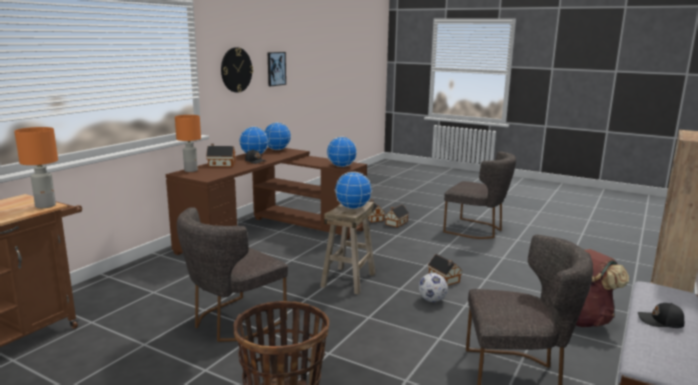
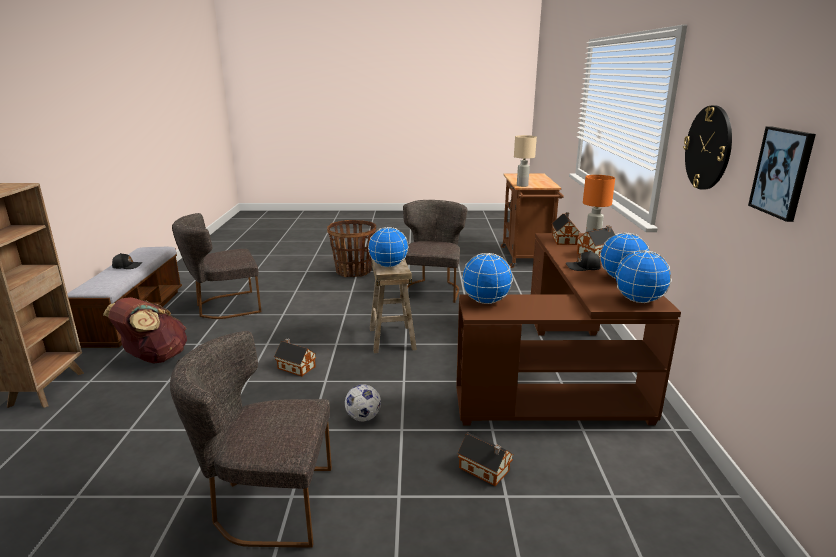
camera: 150 degrees right, 5 degrees up
(46, 205) = (522, 185): orange table lamp -> beige table lamp
(395, 223) = (431, 467): toy house -> toy house (564, 240)
(432, 300) = (299, 340): football -> football (363, 417)

